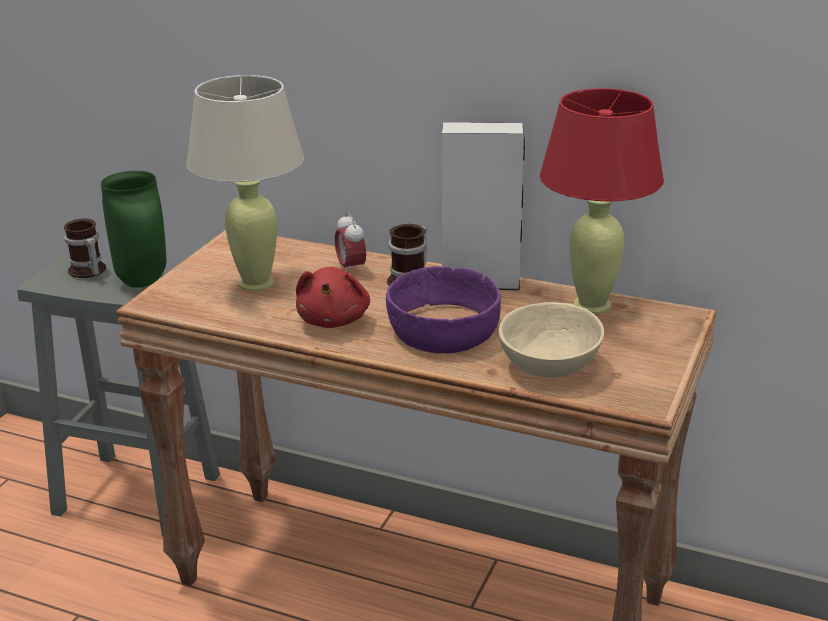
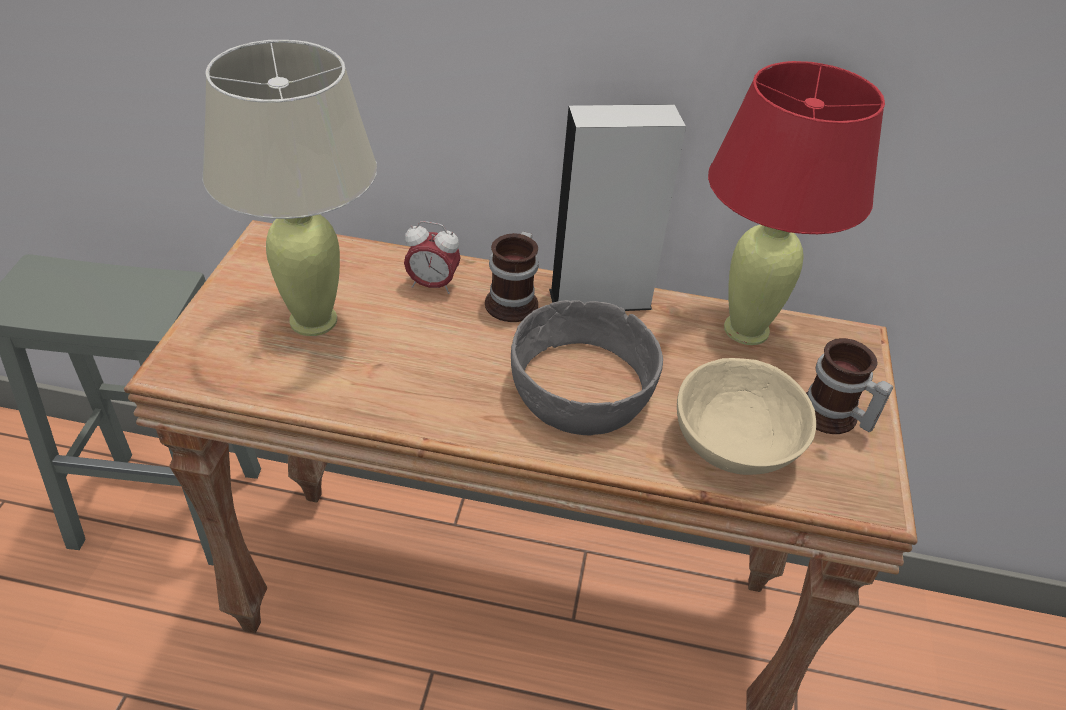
camera: 15 degrees left, 15 degrees up
(87, 272) = (65, 283): mug -> mug (831, 417)
(141, 282) = (143, 297): green vase -> none
(334, 320) = (435, 382): red plush toy -> none
(351, 268) = (432, 285): alarm clock -> alarm clock turned 45 degrees counterclockwise
(443, 330) = (581, 390): purple bowl -> grey bowl

